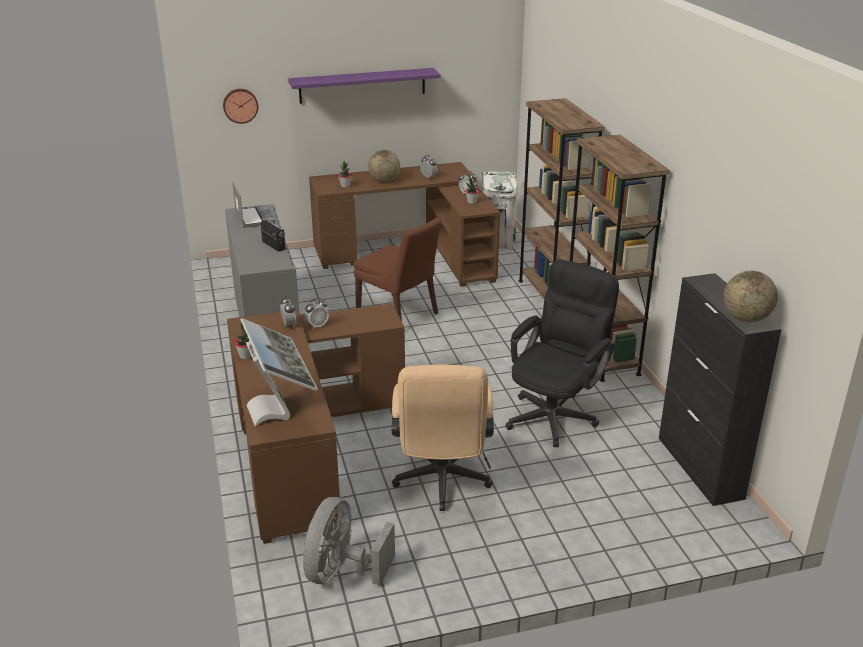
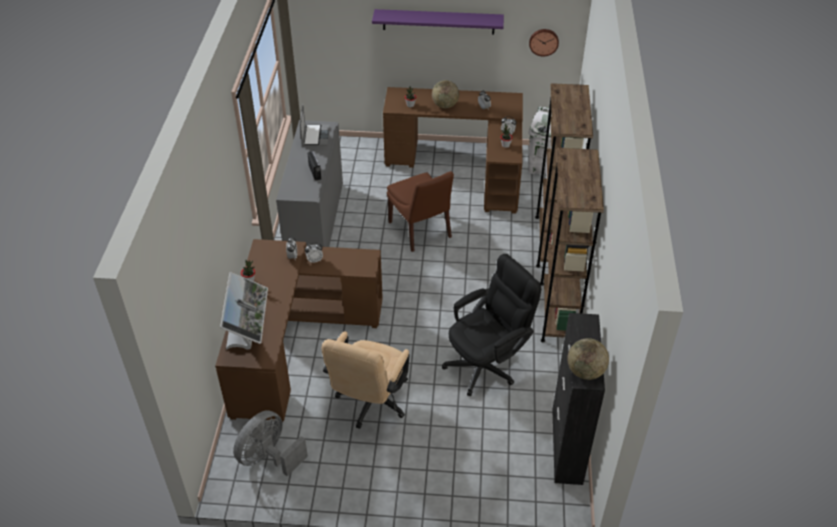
camera: 20 degrees right, 15 degrees up
(240, 105) = (333, 25): wall clock -> wall clock (543, 41)

